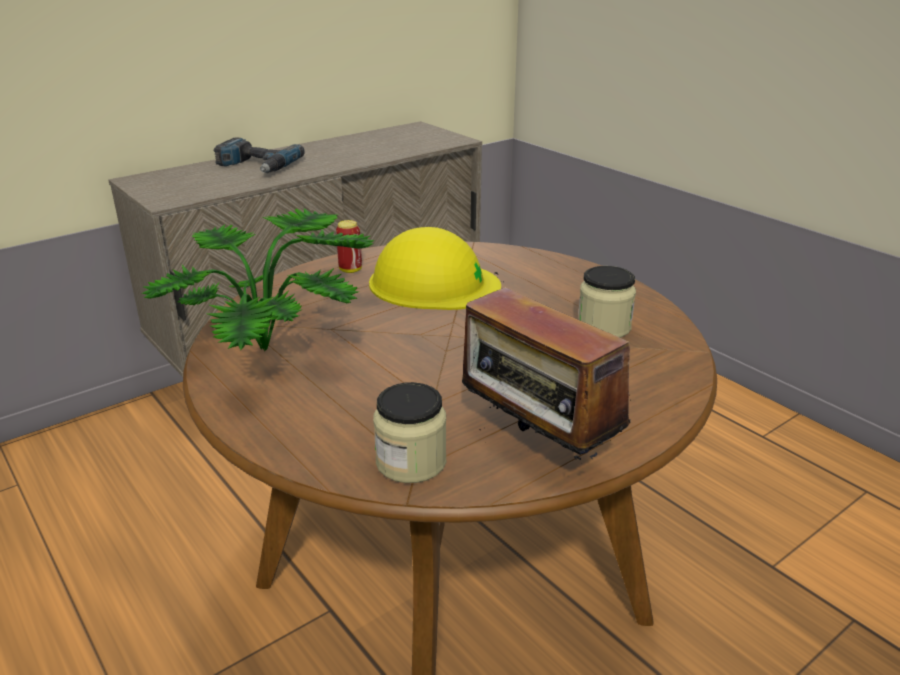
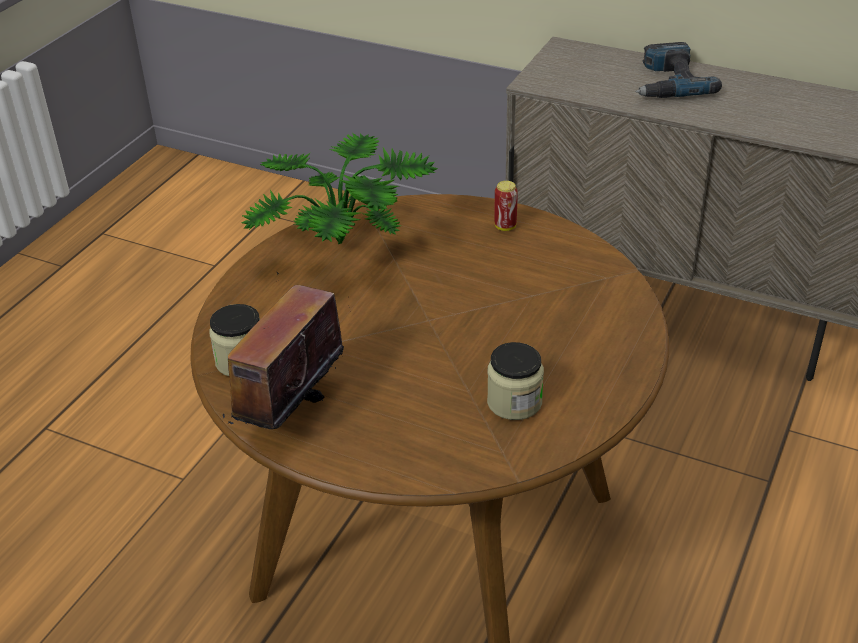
camera: 65 degrees right, 10 degrees up
(433, 284) = (517, 279): yellow hard hat -> none

